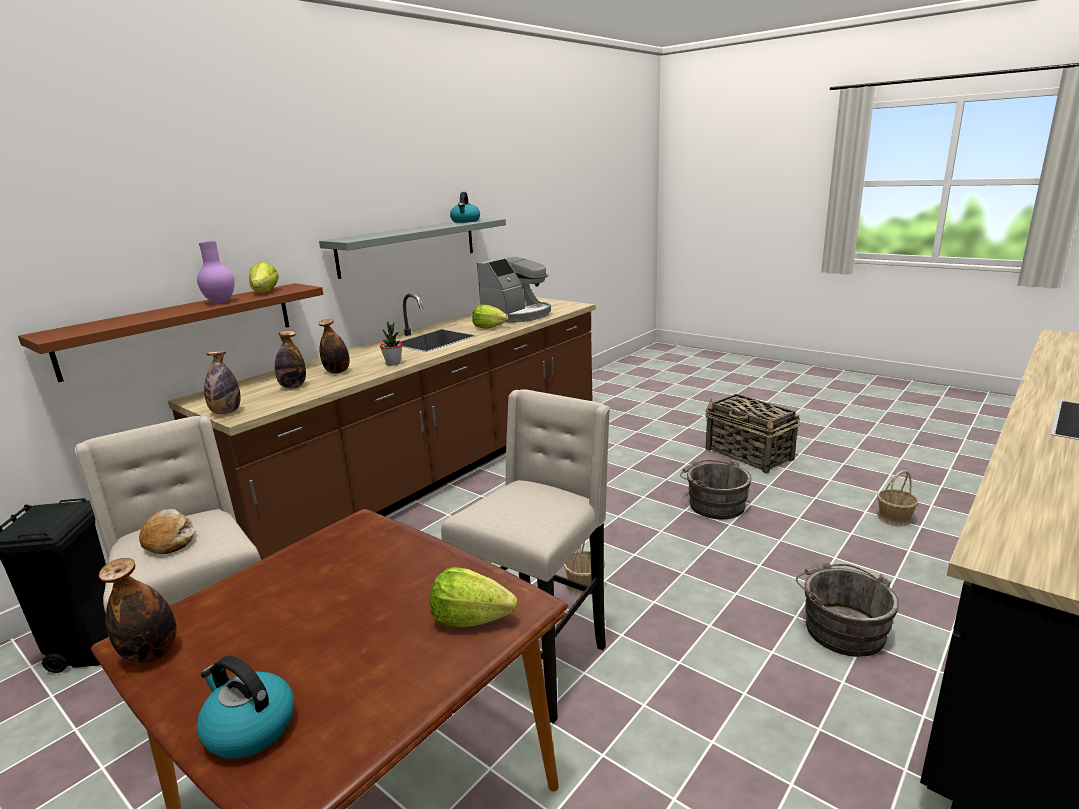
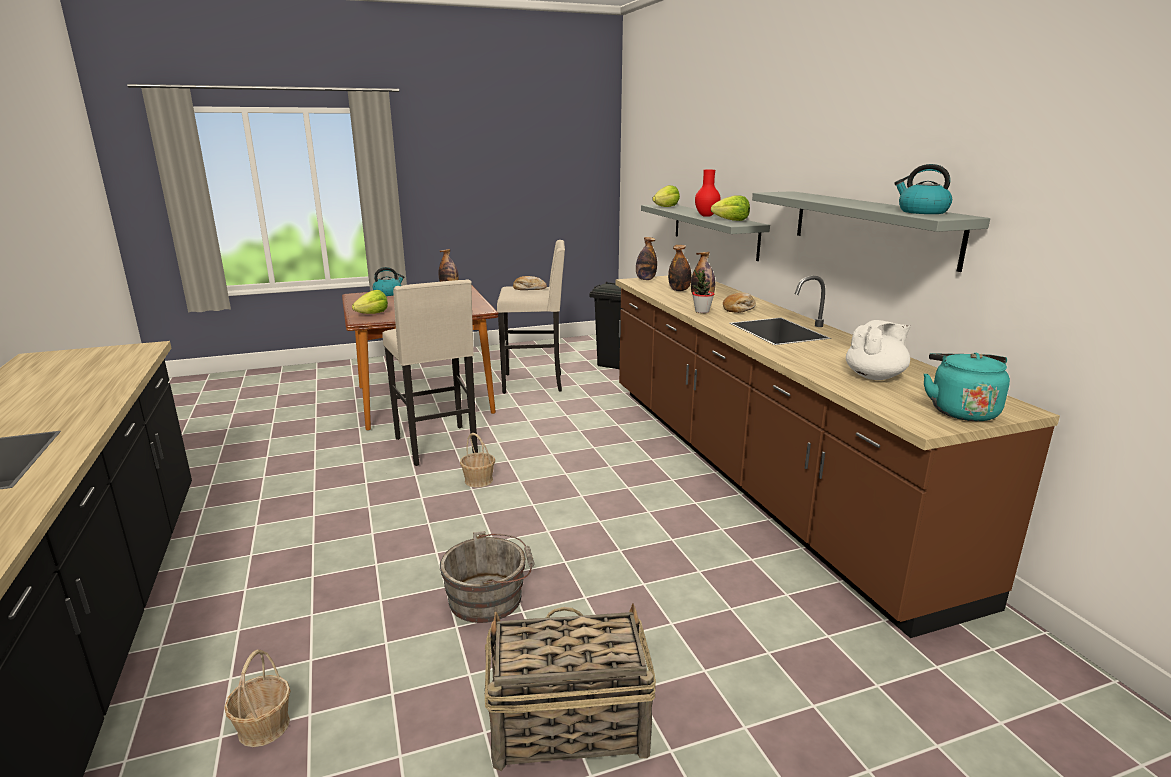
camera: 120 degrees right, 0 degrees up
(182, 328) = (714, 230): brown shelf -> grey shelf
(221, 302) = (706, 216): purple vase -> red vase
(371, 356) = (739, 309): none -> bread
(489, 327) = (810, 354): lettuce -> lettuce (666, 207)
(517, 315) = (875, 376): coffee machine -> white teapot
(549, 303) = (960, 411): none -> turquoise kettle
(841, 628) = (272, 554): grey bucket -> none

